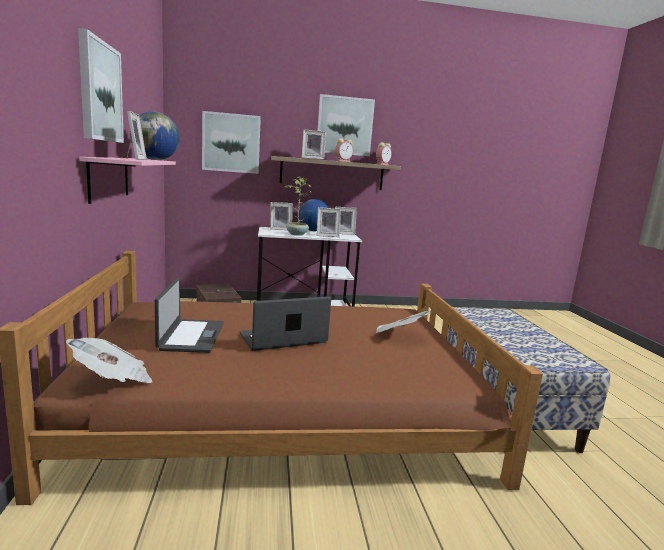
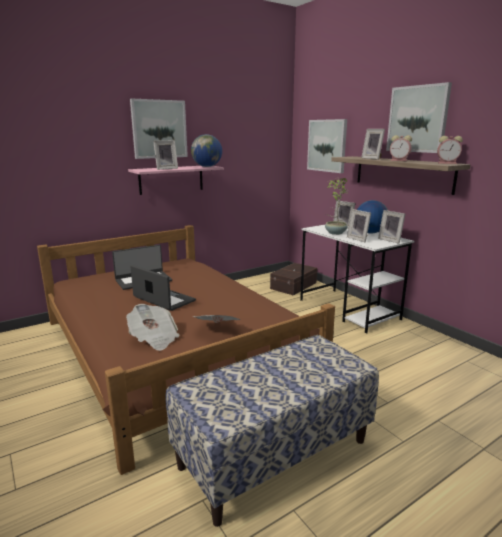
camera: 65 degrees right, 5 degrees up
(113, 379) = (76, 284): newspaper -> newspaper (154, 339)

